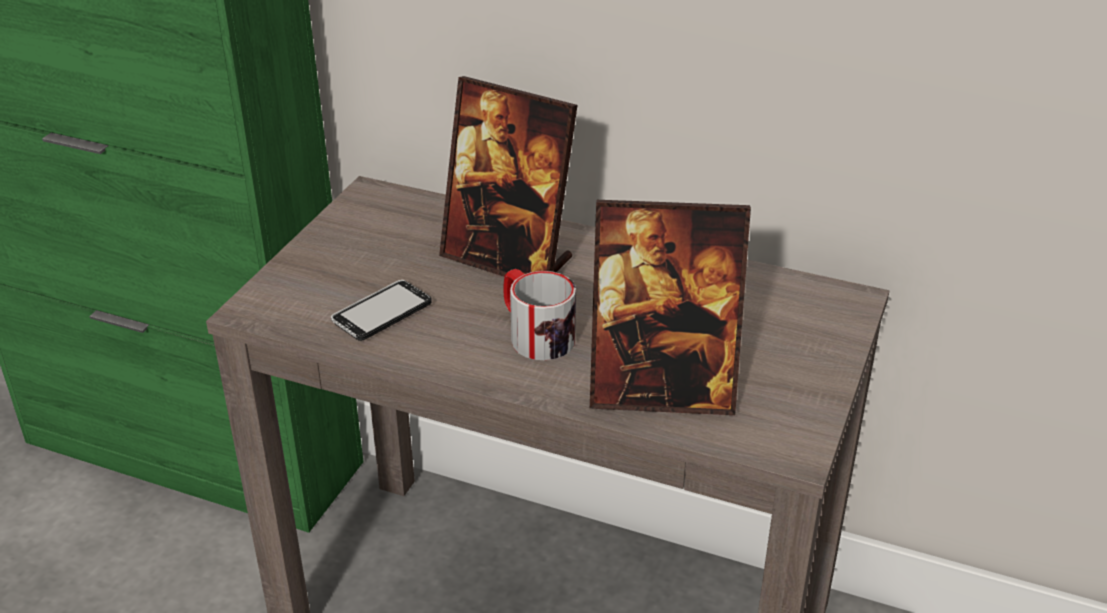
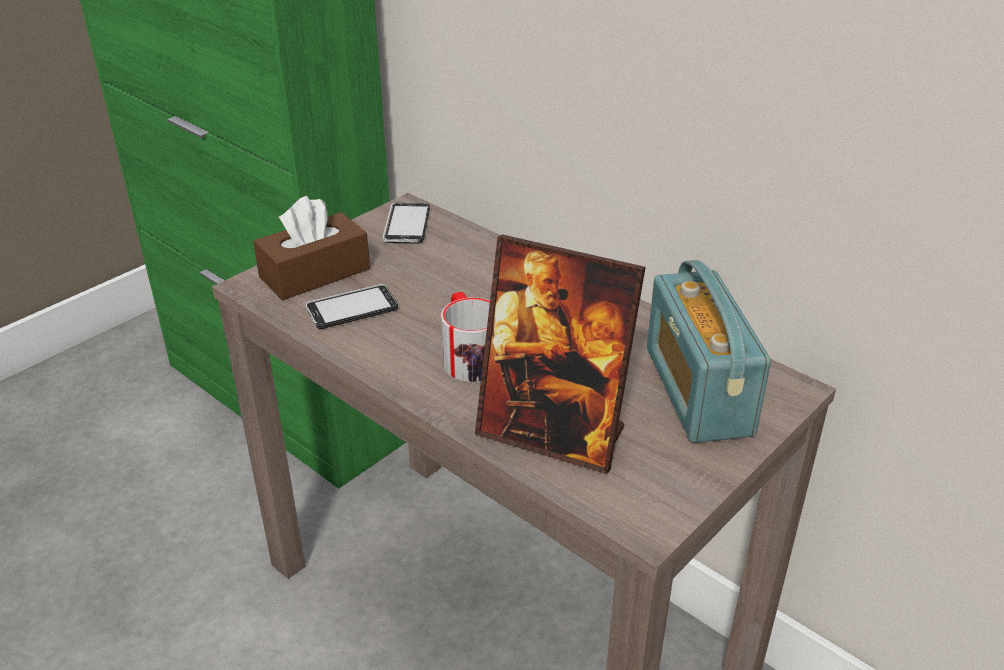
camera: 20 degrees right, 0 degrees up
(315, 283) = (315, 273): none -> brown tissue box
(382, 212) = (407, 225): none -> phone
(508, 259) = (486, 285): picture frame -> none
(771, 319) = (697, 390): none -> radio

